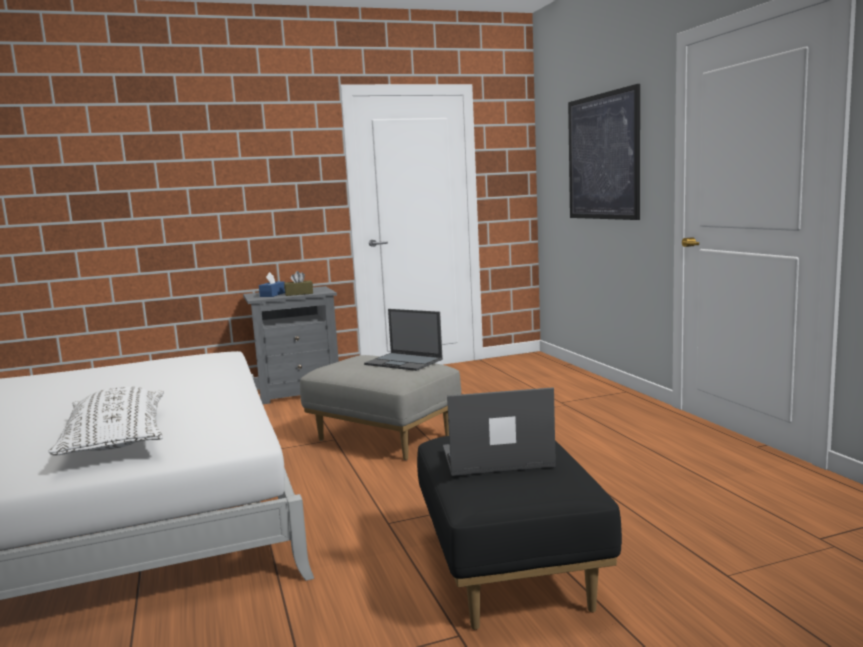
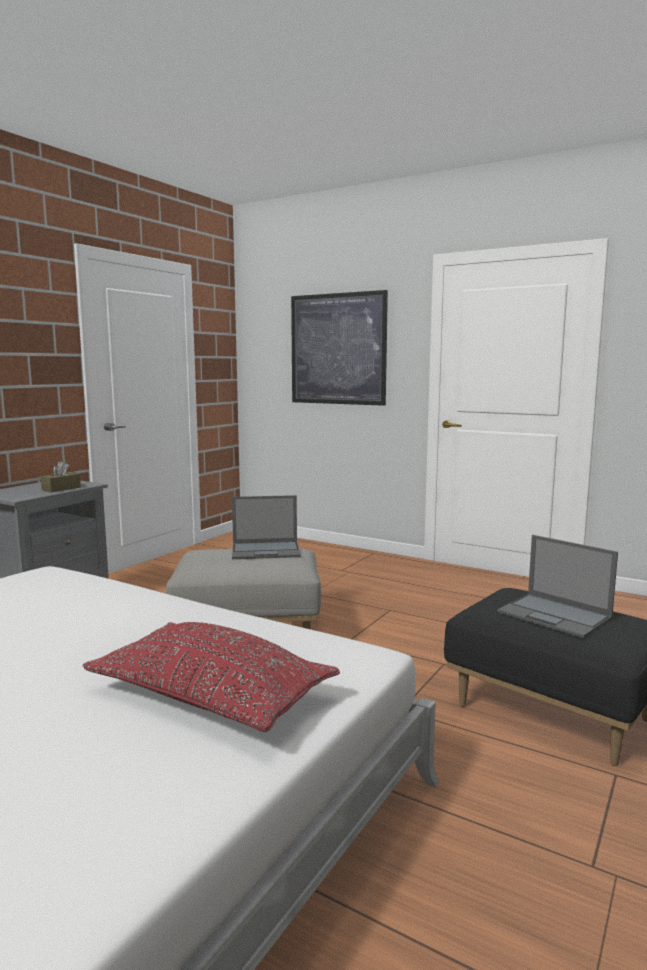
camera: 40 degrees left, 0 degrees up
(117, 440) = (210, 696): white pillow -> red pillow
(272, 294) = (25, 492): blue tissue box -> none
(495, 457) = (555, 615): laptop -> laptop turned 90 degrees counterclockwise

